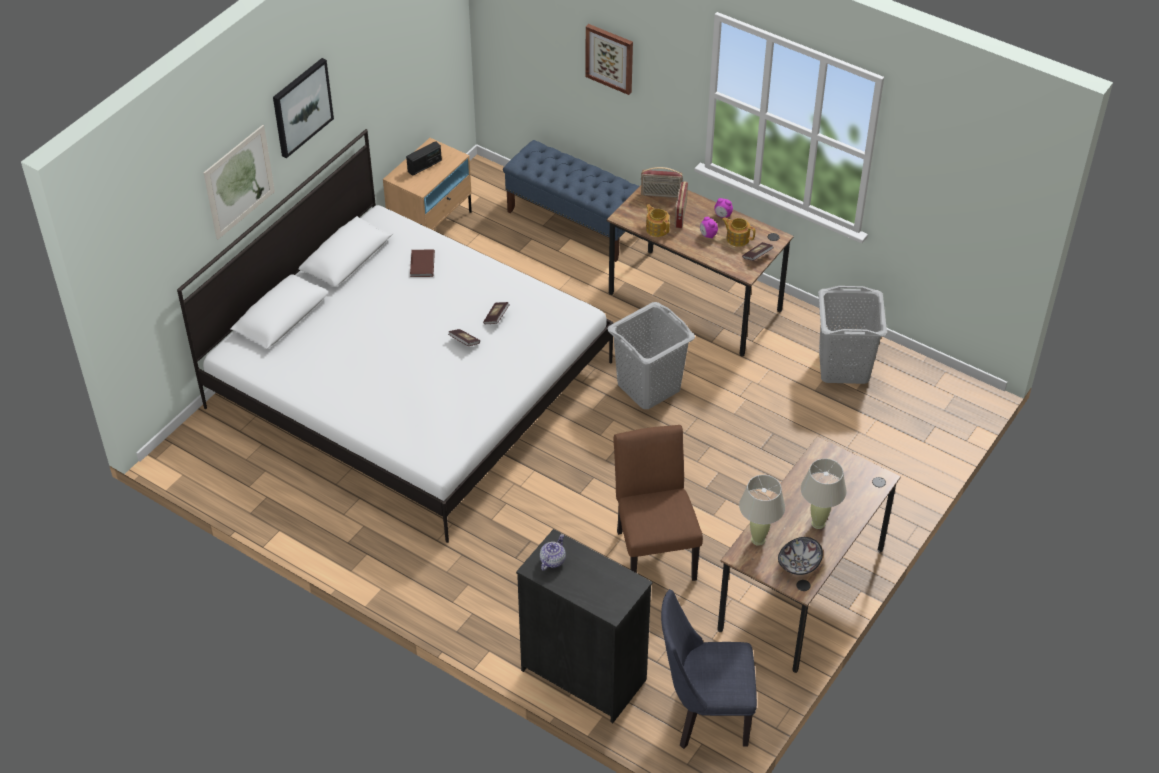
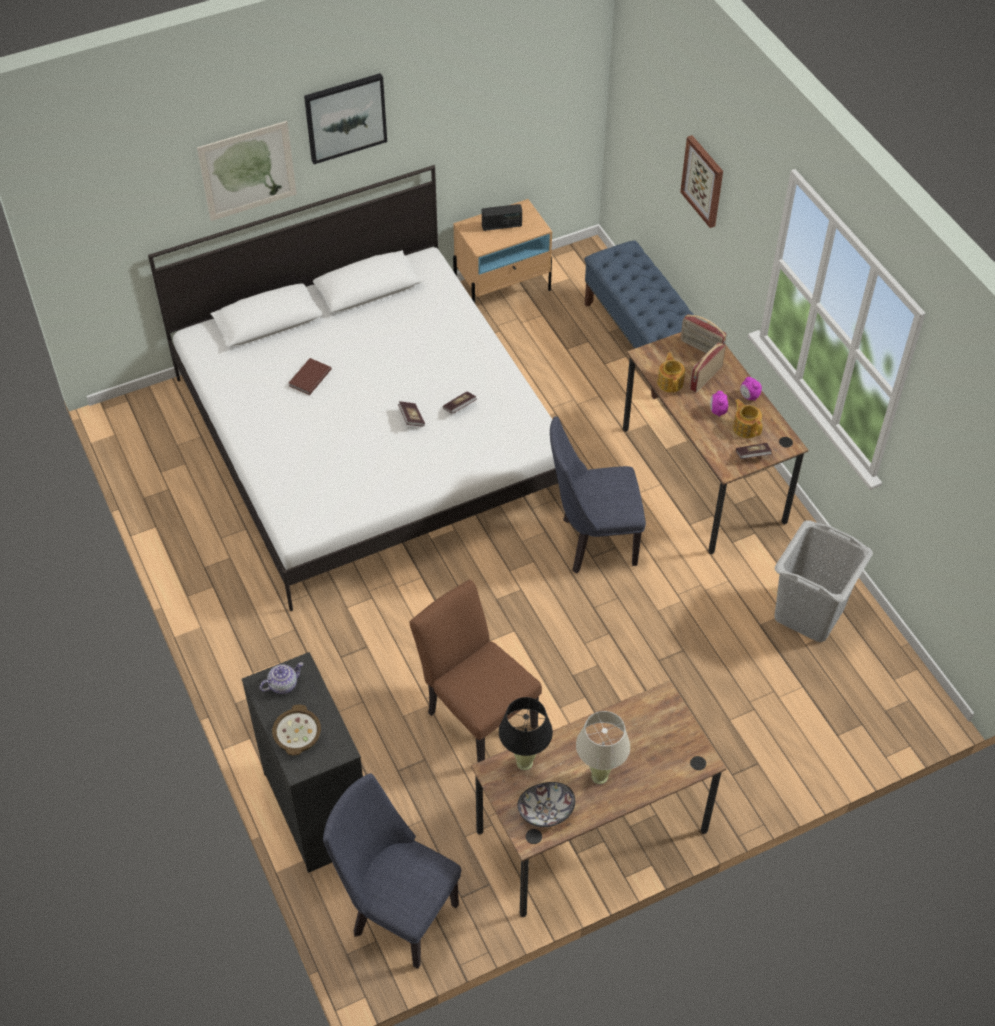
camera: 30 degrees right, 5 degrees up
(421, 265) = (429, 323): brown book -> brown book (309, 378)
(591, 589) = (296, 734): none -> bowl
(648, 387) = (591, 543): grey laundry basket -> blue chair
(654, 549) = (476, 714): brown chair -> brown chair turned 60 degrees counterclockwise
(758, 539) = (524, 762): beige table lamp -> black table lamp

